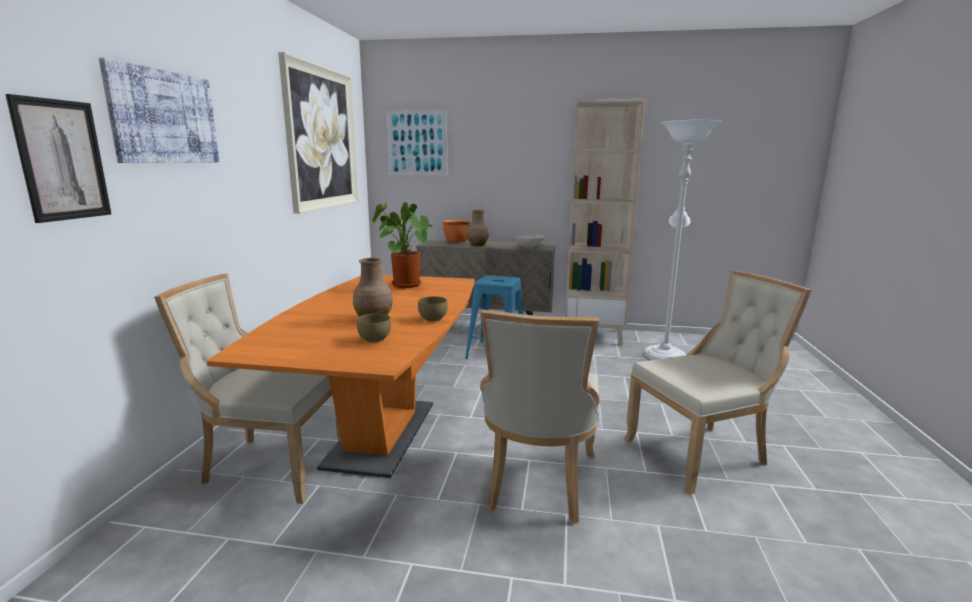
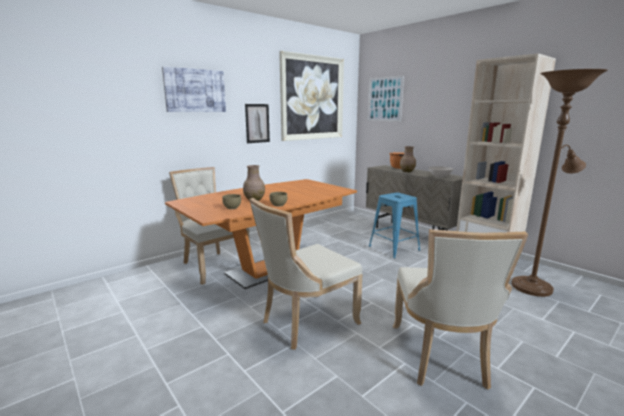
camera: 40 degrees right, 0 degrees up
(62, 160) = (140, 110): picture -> picture (257, 123)
(403, 284) = (310, 187): potted plant -> none
(664, 354) = (534, 286): white floor lamp -> brown floor lamp
(701, 453) = (441, 357): beige chair -> beige chair turned 75 degrees clockwise

